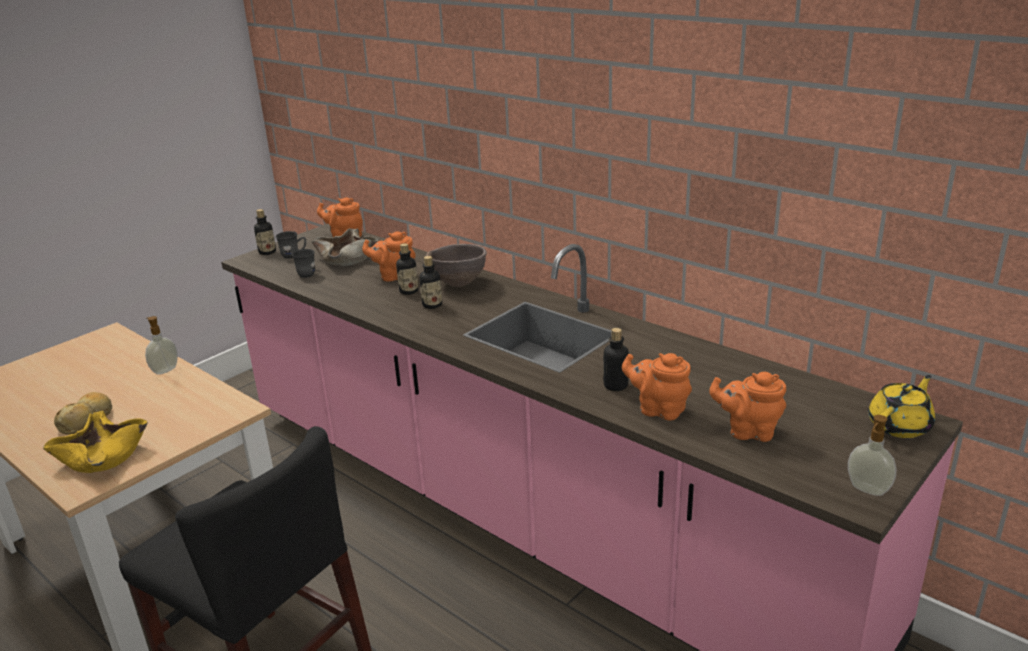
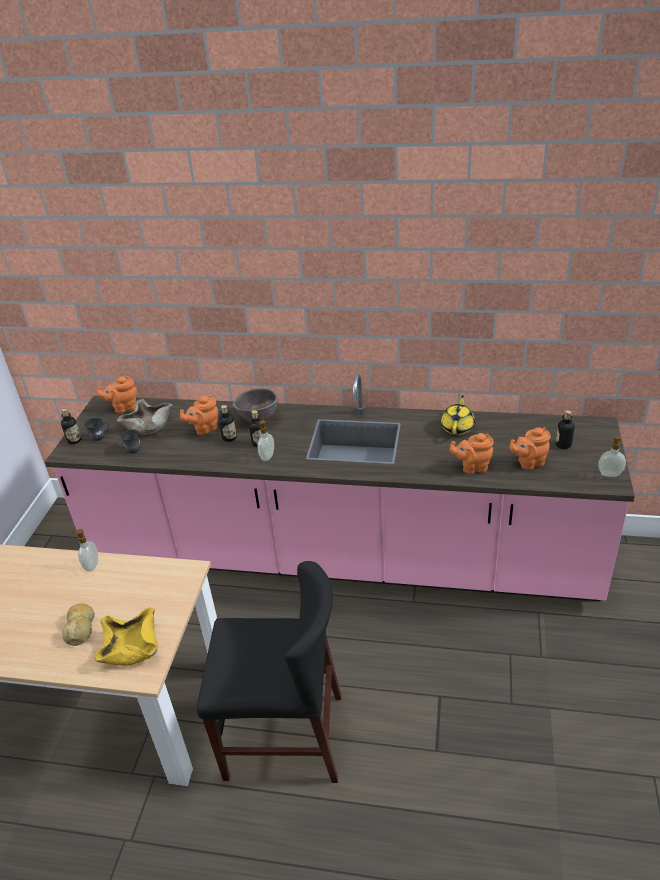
camera: 30 degrees left, 10 degrees up
(424, 319) = (266, 456): none -> soap dispenser
(615, 385) = (434, 460): bottle -> bottle (563, 445)
(900, 426) = (593, 431): yellow teapot -> yellow teapot (457, 427)

